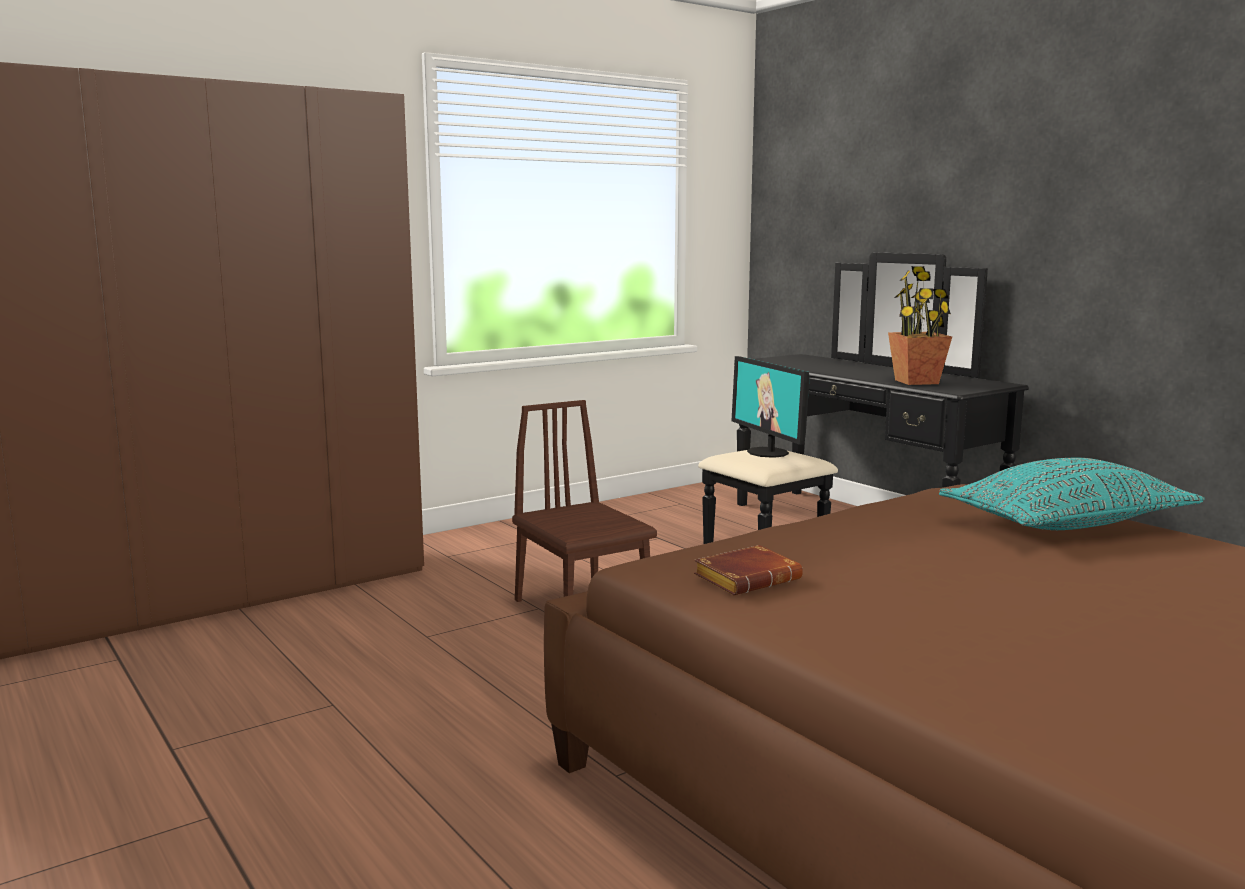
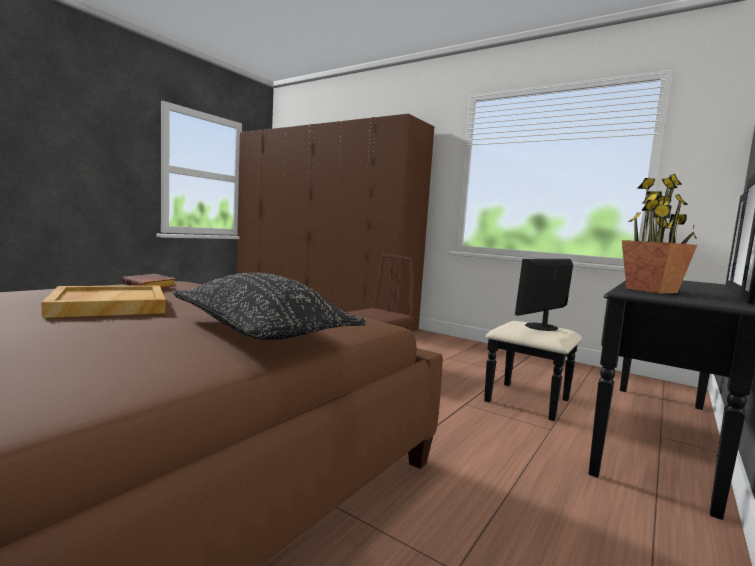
camera: 70 degrees right, 5 degrees down
(967, 587) = (108, 305): none -> beige tray
(1066, 524) = (259, 332): turquoise pillow -> black pillow

